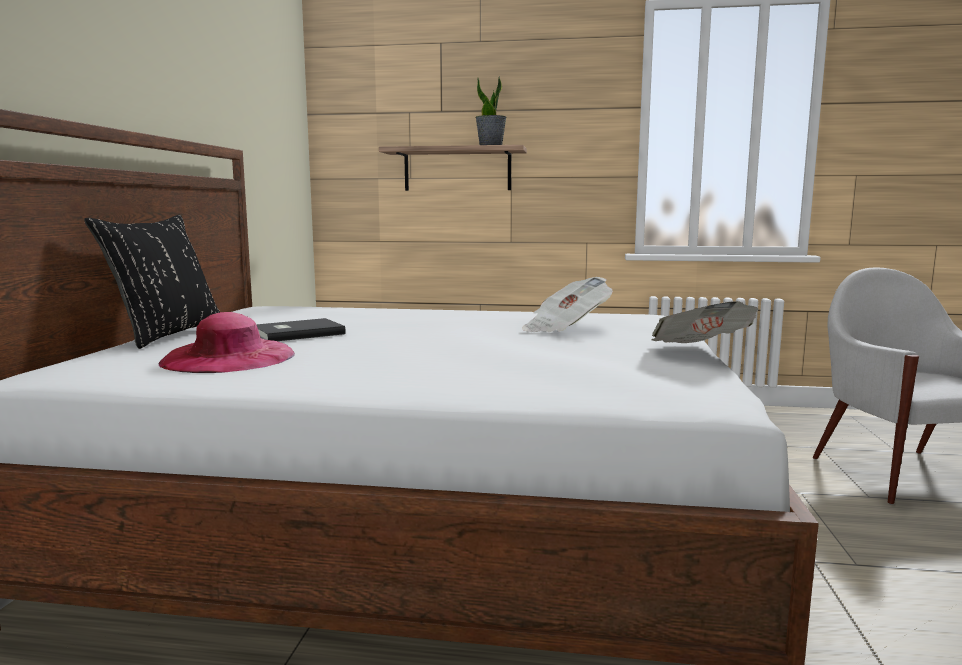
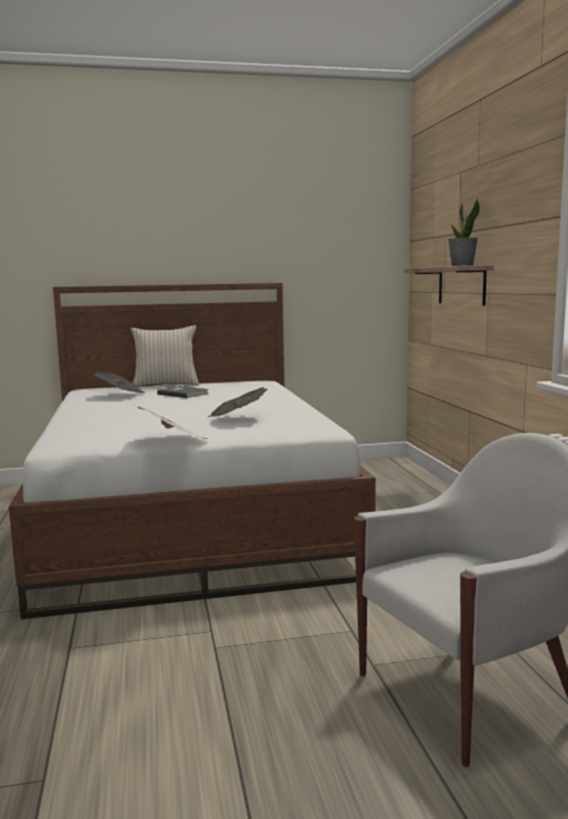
camera: 70 degrees right, 0 degrees up
(167, 335) = (165, 385): black pillow -> beige pillow
(228, 357) = (121, 396): pink hat -> newspaper

